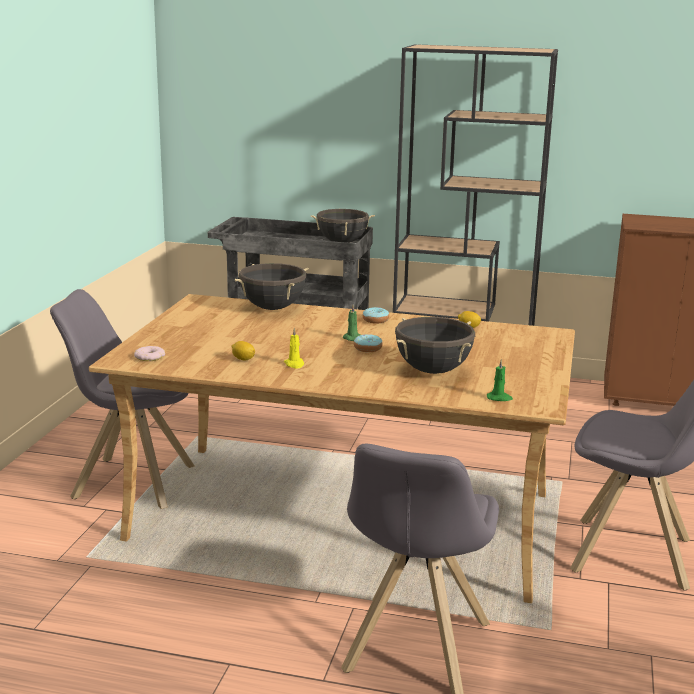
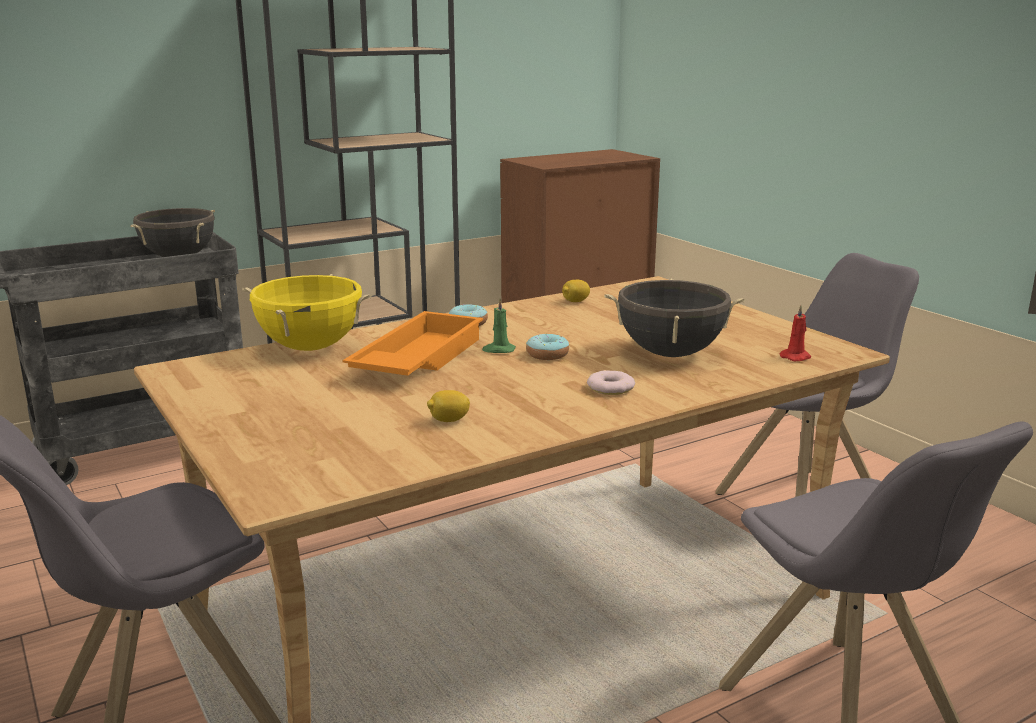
camera: 45 degrees left, 0 degrees up
(150, 357) = (312, 470): donut -> donut (610, 388)
(272, 308) = (310, 347): black cooking pot -> yellow cooking pot
(294, 364) = (524, 402): yellow candle -> none
(303, 329) = (416, 359): none -> orange tray
(499, 398) = (796, 357): green candle -> red candle

